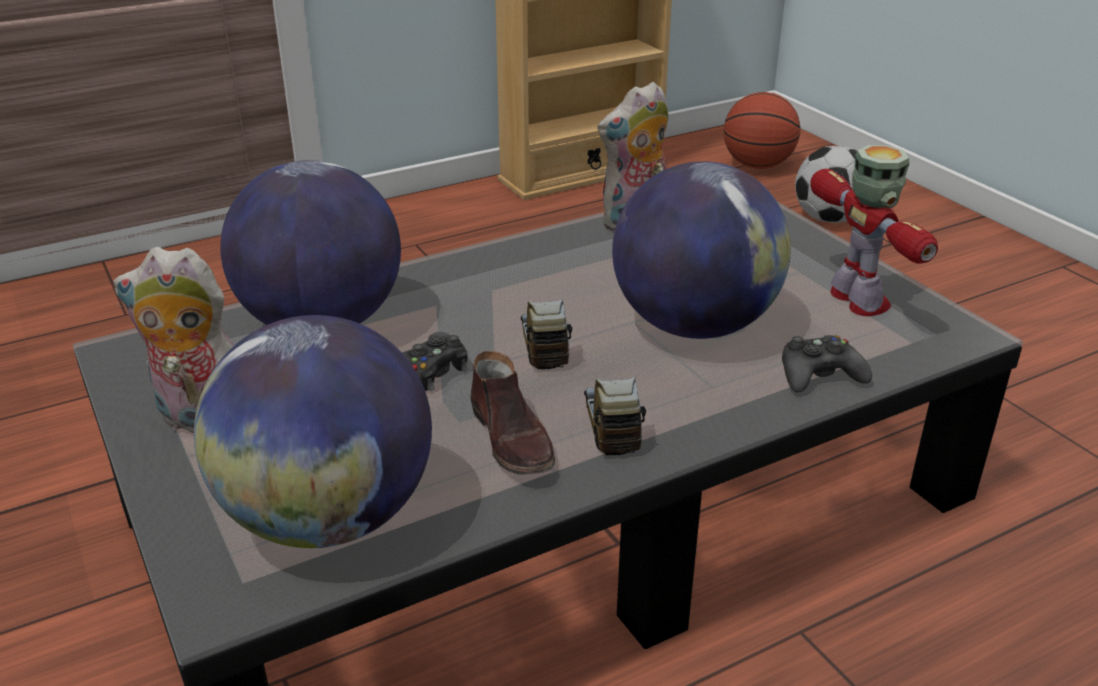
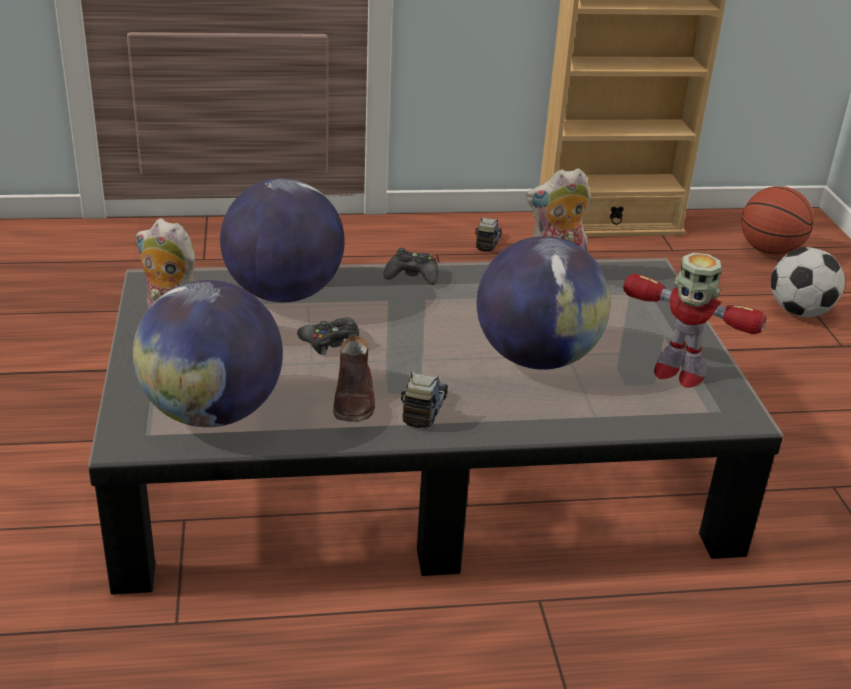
camera: 20 degrees right, 0 degrees up
(544, 347) = (419, 346): toy truck -> toy truck (487, 242)
(819, 375) = (599, 415): black game controller -> black game controller (412, 276)
(858, 301) = (677, 372): toy robot -> toy robot turned 120 degrees clockwise

